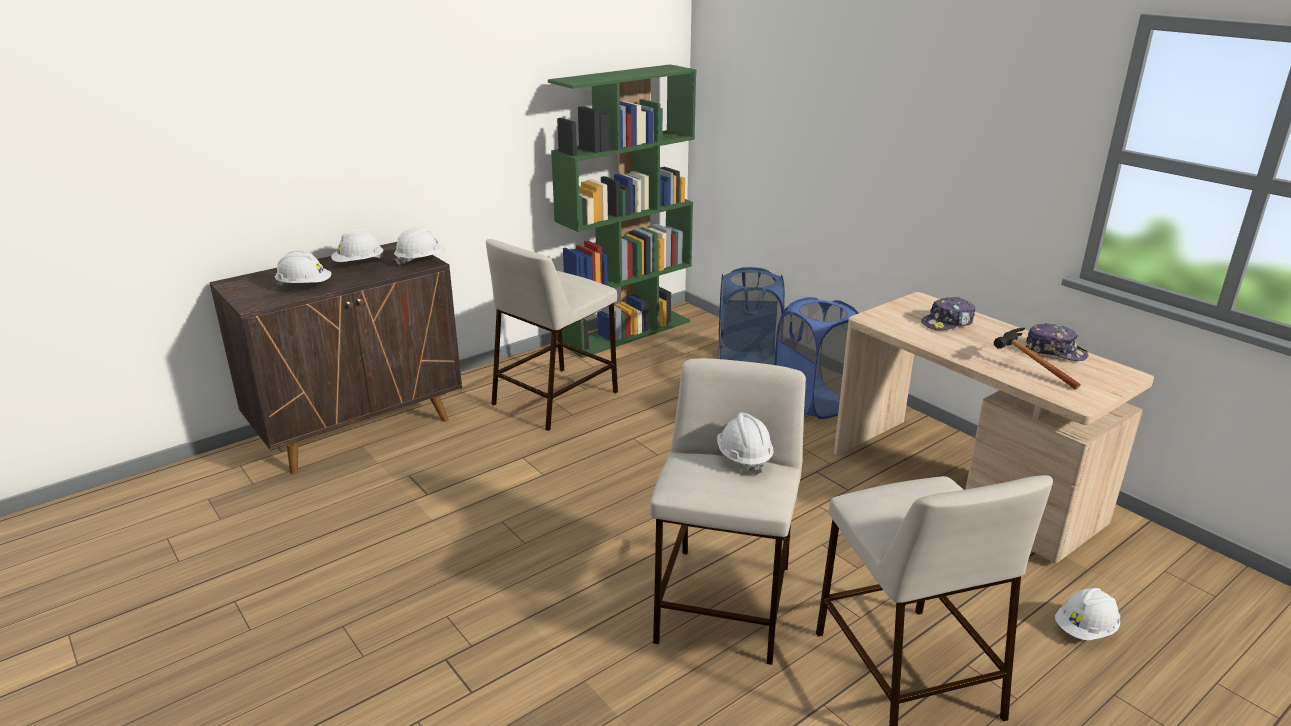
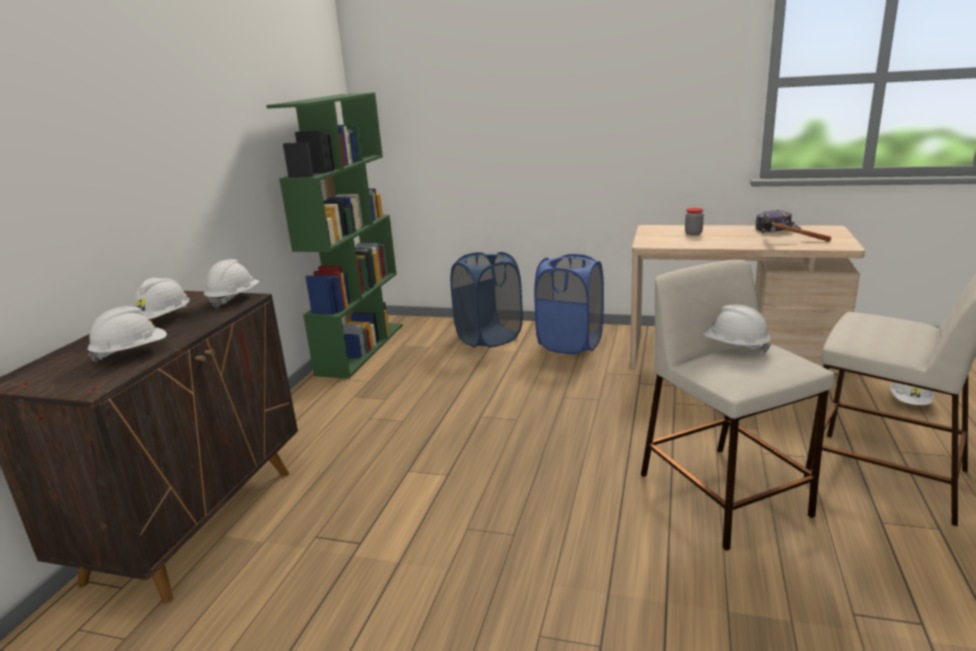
camera: 35 degrees left, 5 degrees down
(556, 397) = (369, 414): beige stool -> none
(948, 323) = (693, 233): cap -> jar

